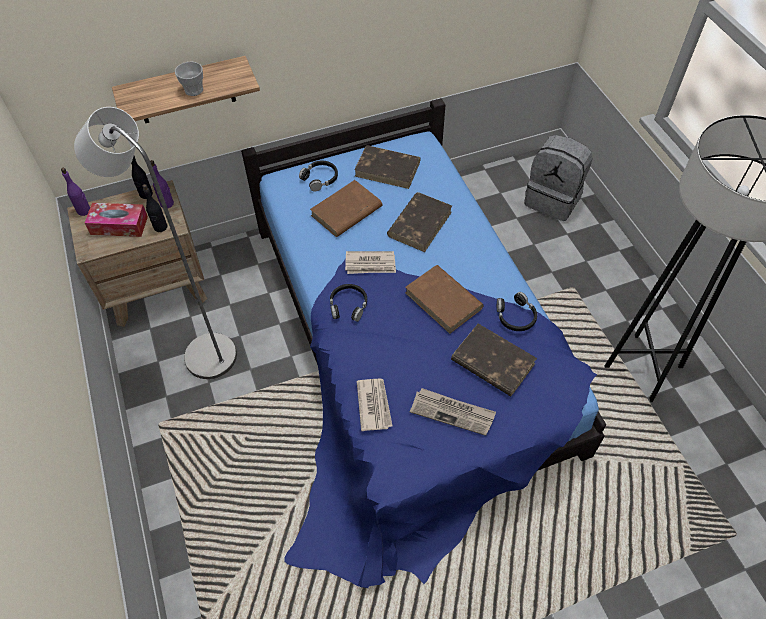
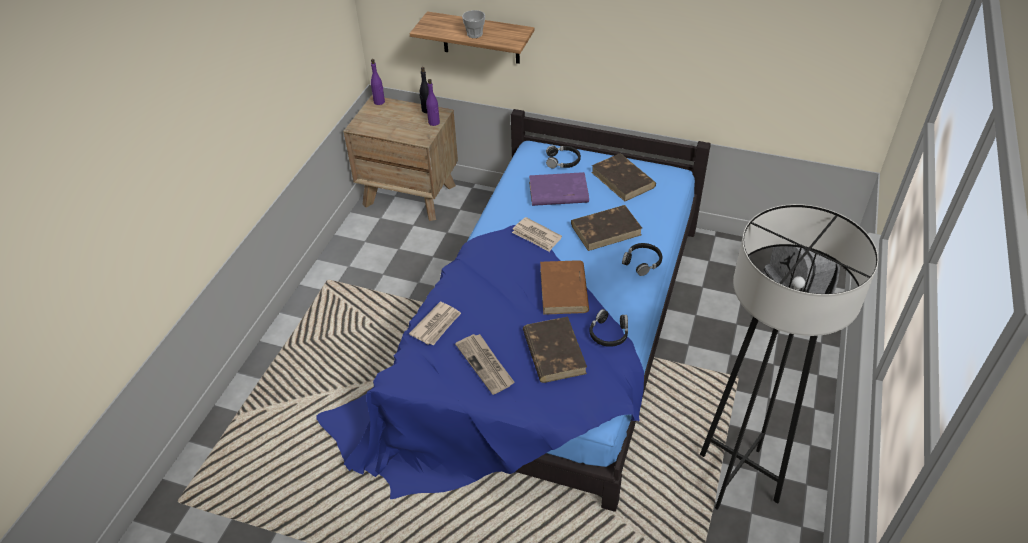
camera: 40 degrees right, 10 degrees down
(119, 225) = (391, 121): tissue box -> none
(160, 227) = (414, 135): black bottle -> none
(203, 351) = (399, 252): grey floor lamp -> none
(346, 212) = (557, 193): brown book -> purple book
(348, 305) = (490, 254): black headphones -> black headphones (642, 262)

